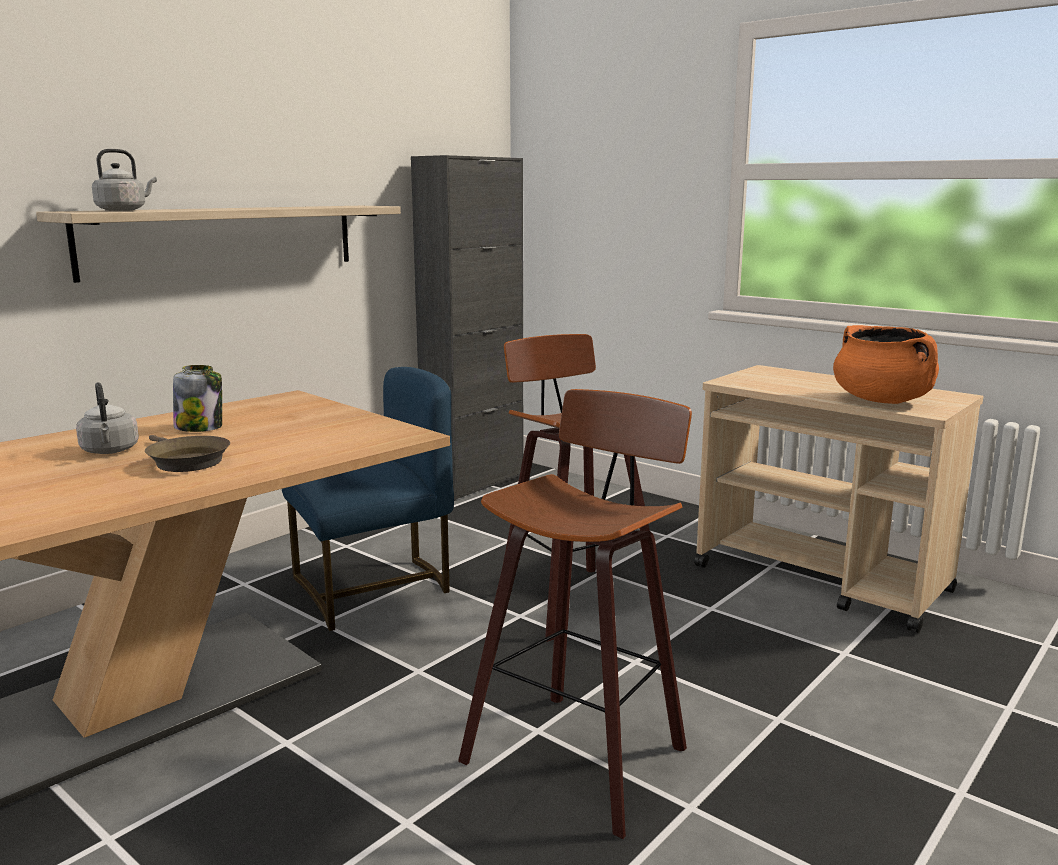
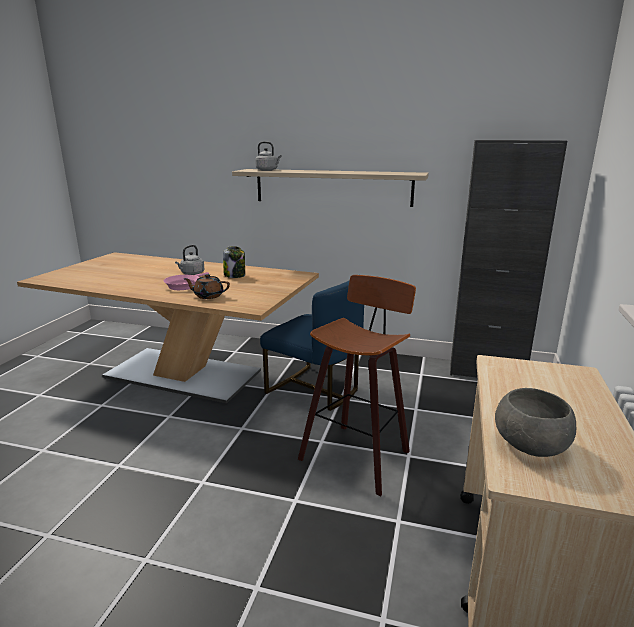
camera: 65 degrees right, 5 degrees up
(185, 461) = (184, 285): brown frying pan -> pink frying pan
(293, 452) = (208, 296): none -> brown teapot
(581, 753) = (186, 503): stool -> none
(882, 400) = (531, 444): orange cooking pot -> grey bowl

